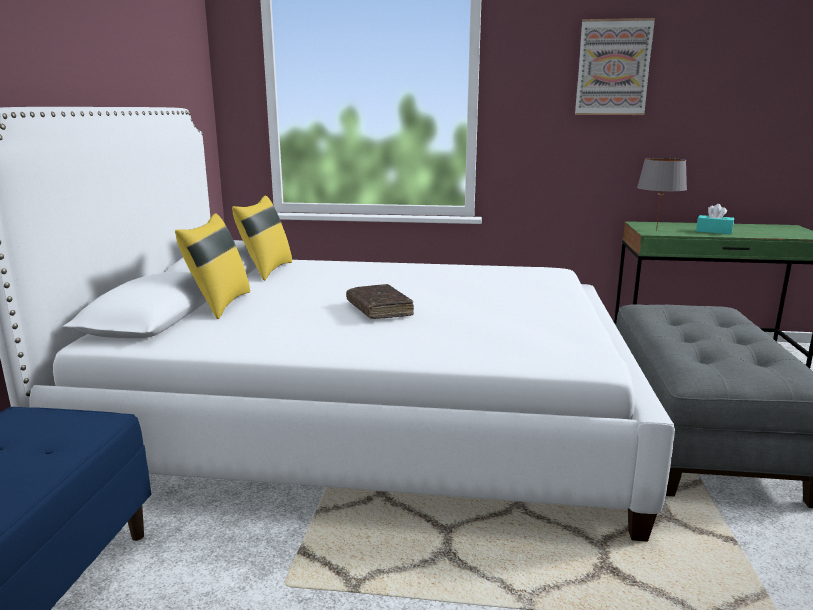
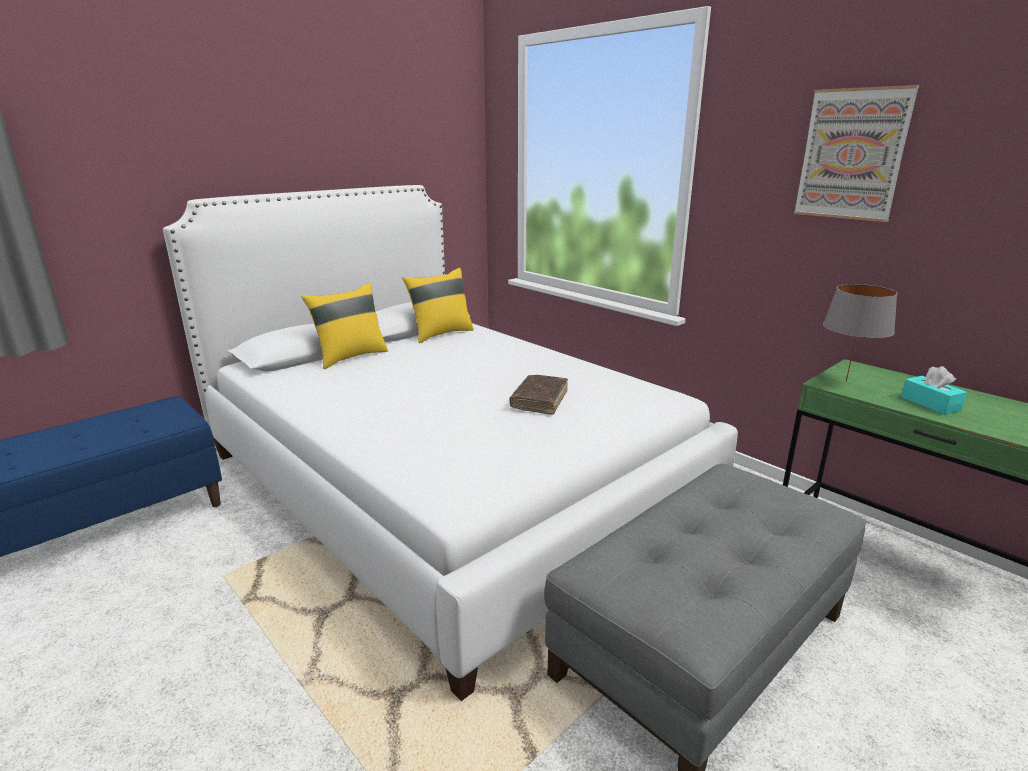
camera: 40 degrees right, 5 degrees up
(379, 309) = (424, 394): brown book -> brown book (539, 400)

